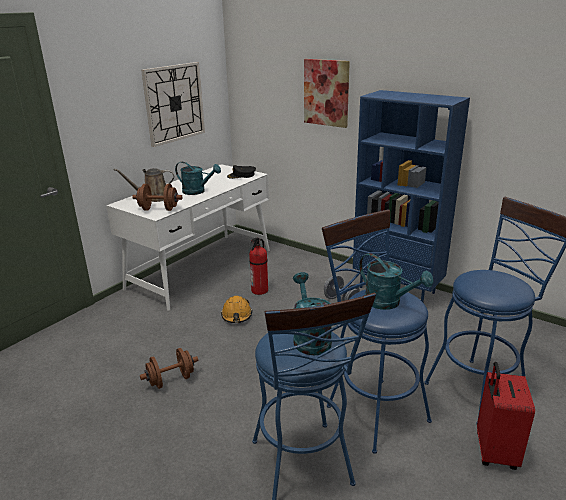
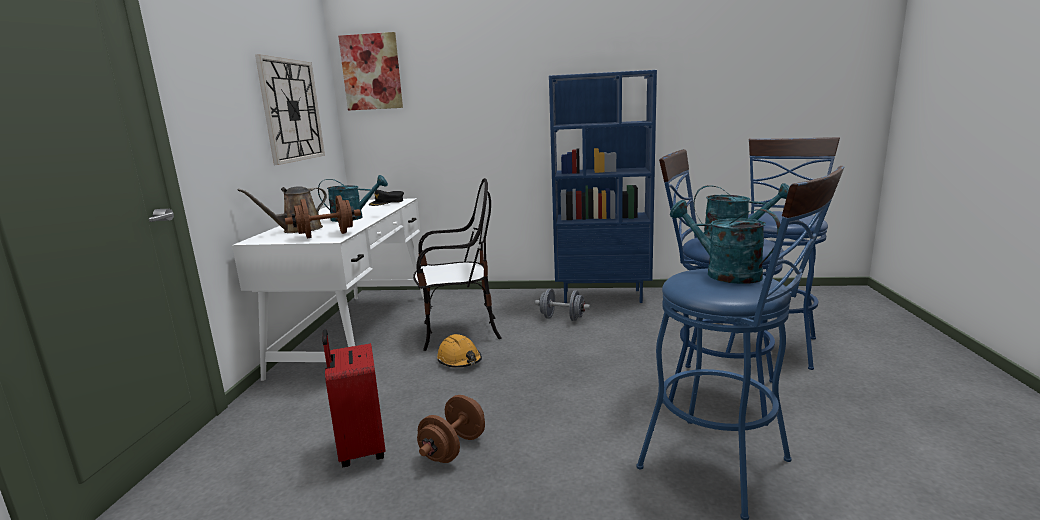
camera: 30 degrees left, 10 degrees down
(259, 290) = (459, 332): fire extinguisher -> chair
(326, 93) = (481, 91): picture -> picture (371, 72)
(494, 451) = (851, 383): red suitcase -> red suitcase (360, 450)

